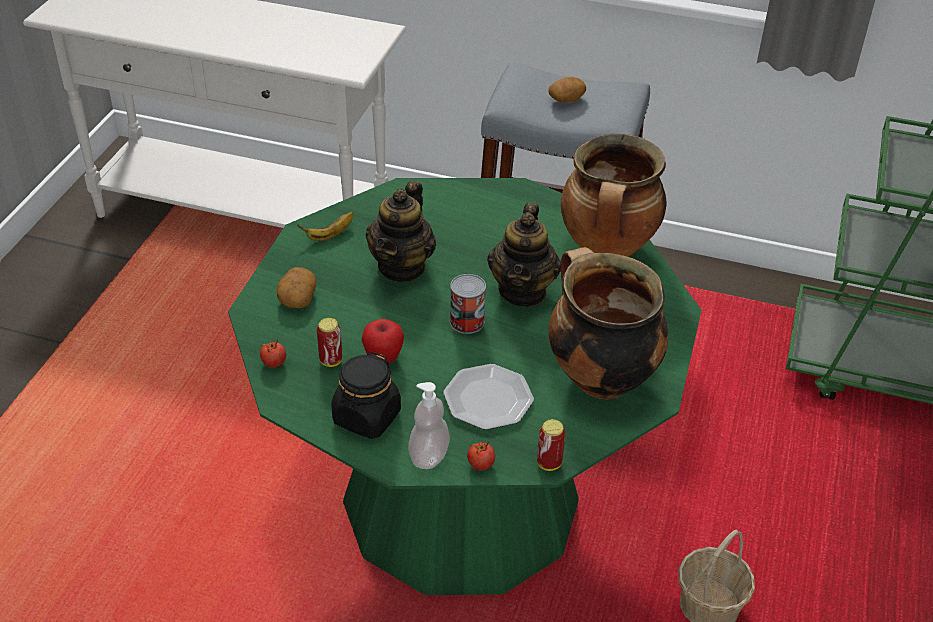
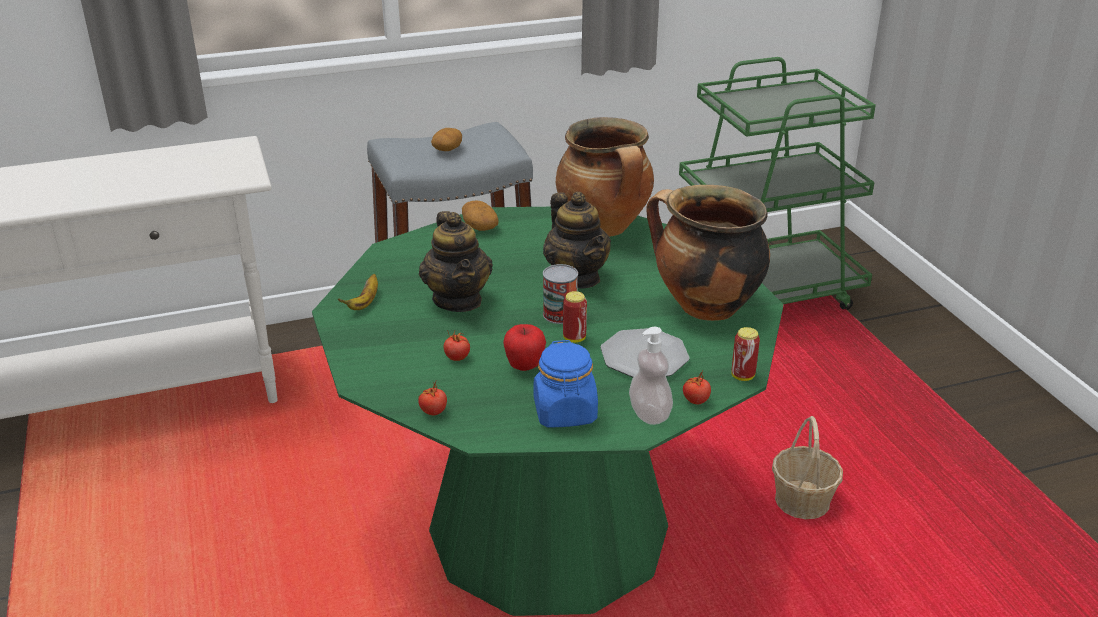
camera: 35 degrees left, 10 degrees down
(297, 298) = (393, 357): potato -> potato (479, 226)
(331, 361) = (482, 388): can -> can (574, 338)
(342, 323) = (457, 358): none -> tomato
(366, 417) = (565, 412): black jar -> blue jar

